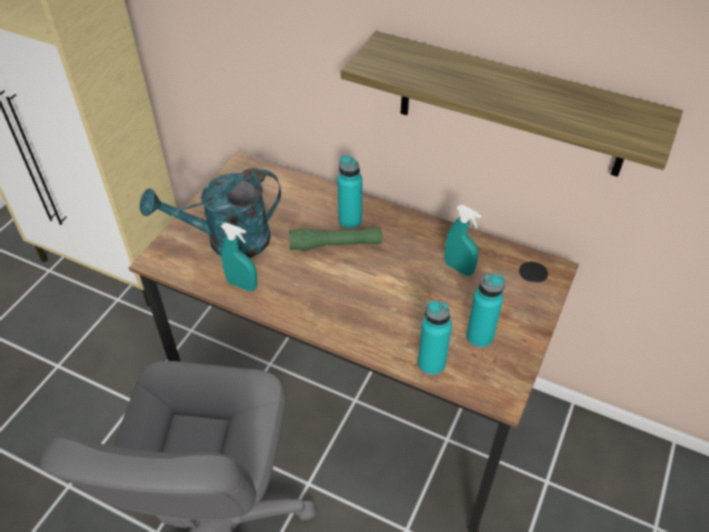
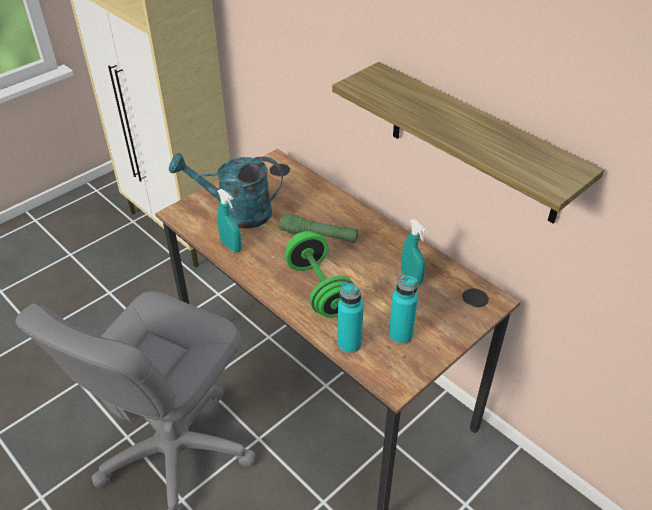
camera: 20 degrees right, 5 degrees down
(350, 221) = (339, 220): turquoise bottle -> none
(367, 308) = (319, 289): none -> green dumbbell

